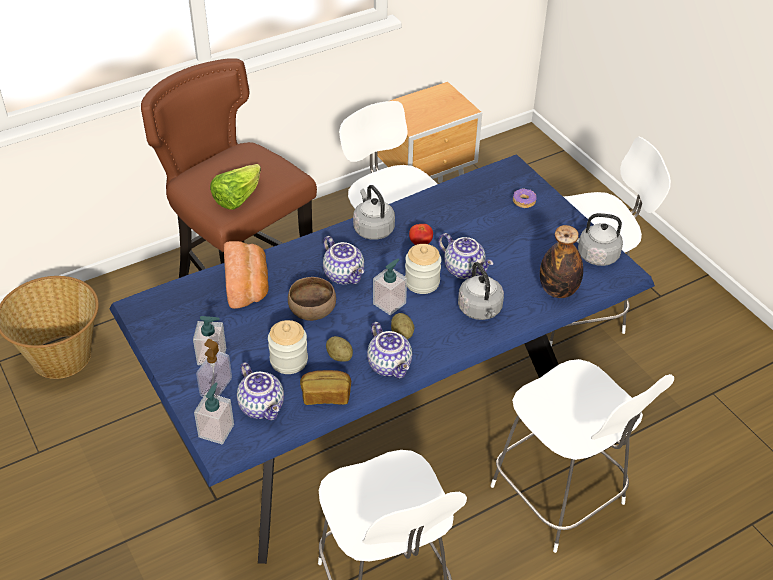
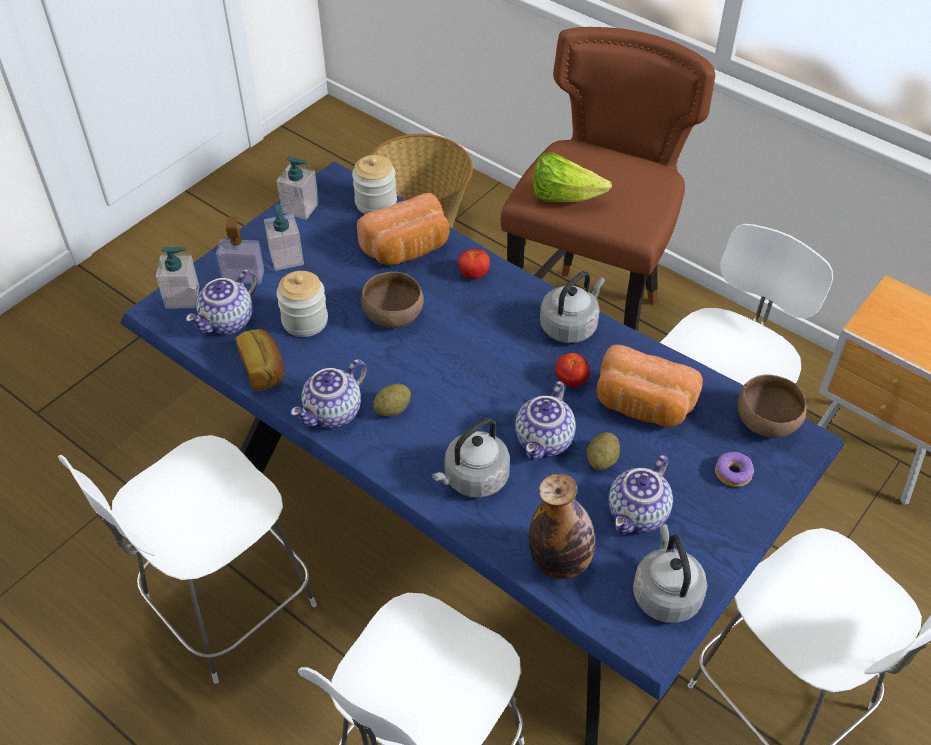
camera: 70 degrees right, 5 degrees up
(296, 259) = (474, 274): none -> tomato
(339, 356) = (329, 362): potato -> potato (602, 460)
(345, 275) = (470, 325): teapot -> teapot (638, 515)
(389, 303) = (441, 382): soap dispenser -> soap dispenser (300, 208)
(422, 282) = (496, 403): jar -> jar (376, 203)
(457, 220) = (642, 406): none -> bread
(493, 175) = (767, 422): none -> brown bowl

